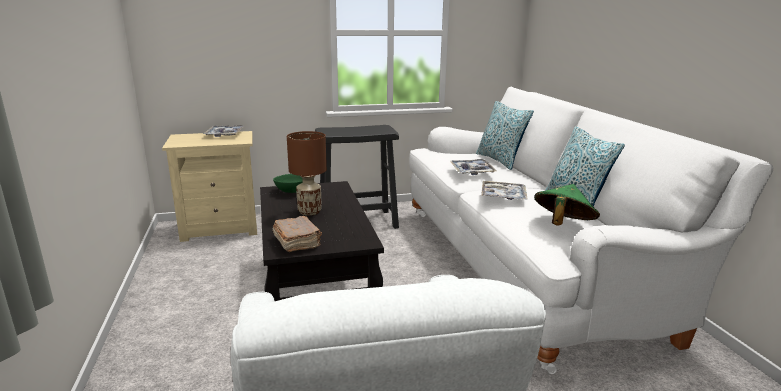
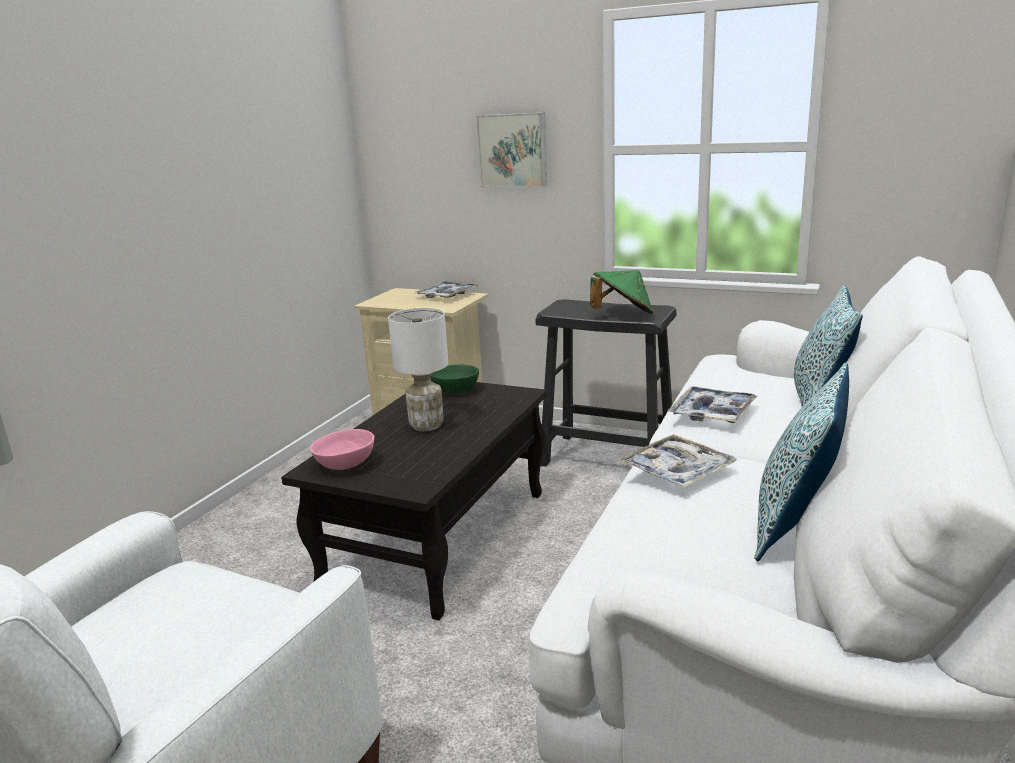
camera: 40 degrees right, 0 degrees up
(267, 31) = (513, 150): none -> picture
(297, 242) = (346, 464): brown book -> pink bowl
(309, 212) = (426, 425): brown table lamp -> white table lamp
(562, 225) = (683, 554): green hat -> green hat (622, 315)

